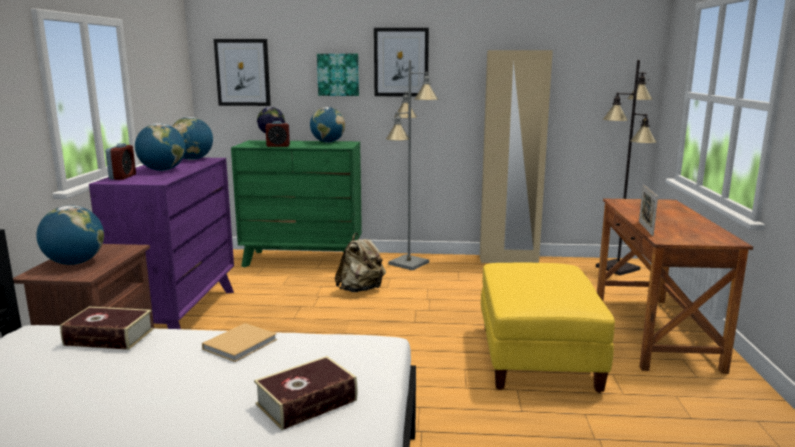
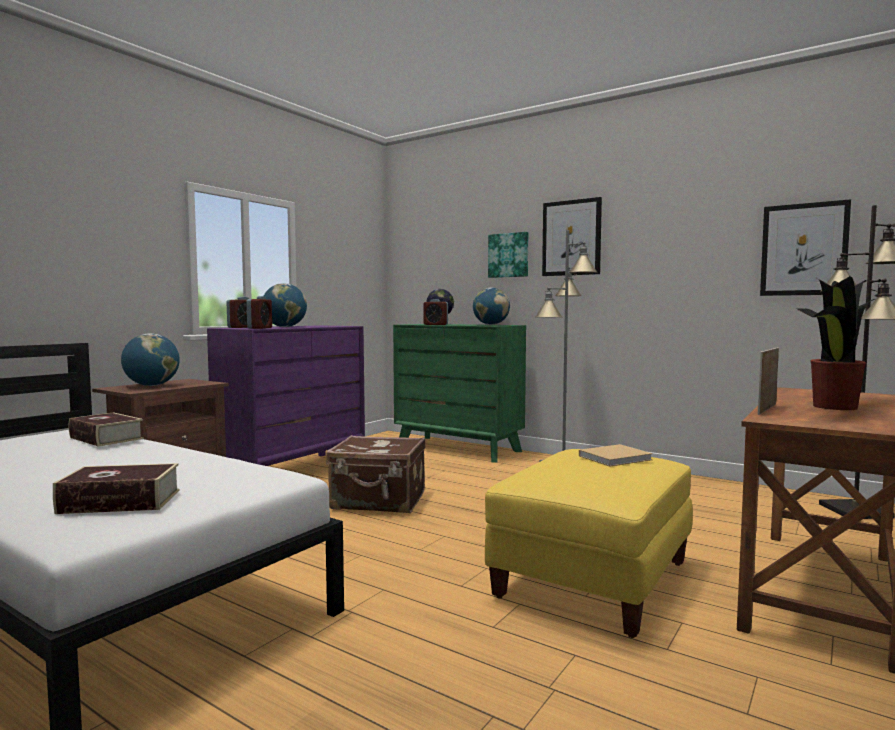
camera: 30 degrees right, 10 degrees down
(158, 179) = (260, 328): none -> alarm clock
(192, 159) = (332, 325): globe -> none
(242, 343) = (179, 458): beige book -> beige book (616, 457)
(243, 72) = (426, 258): picture -> picture (804, 249)
(308, 330) = (379, 501): none -> brown suitcase
(360, 290) = (478, 479): beige backpack -> none
(508, 260) = (693, 480): beige wardrobe -> none
(670, 220) = (834, 407): none -> potted plant

